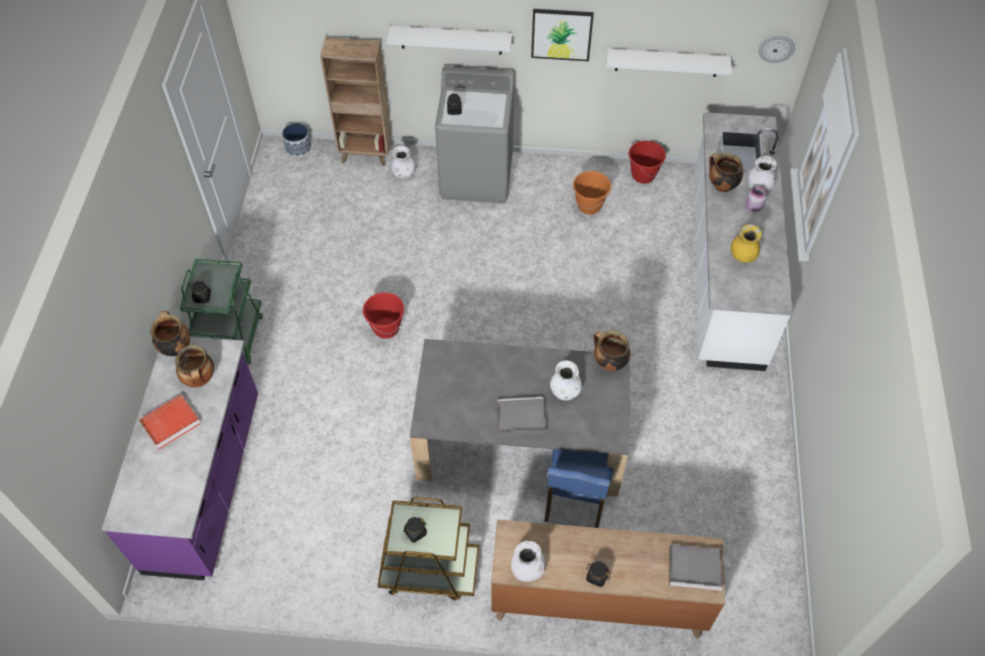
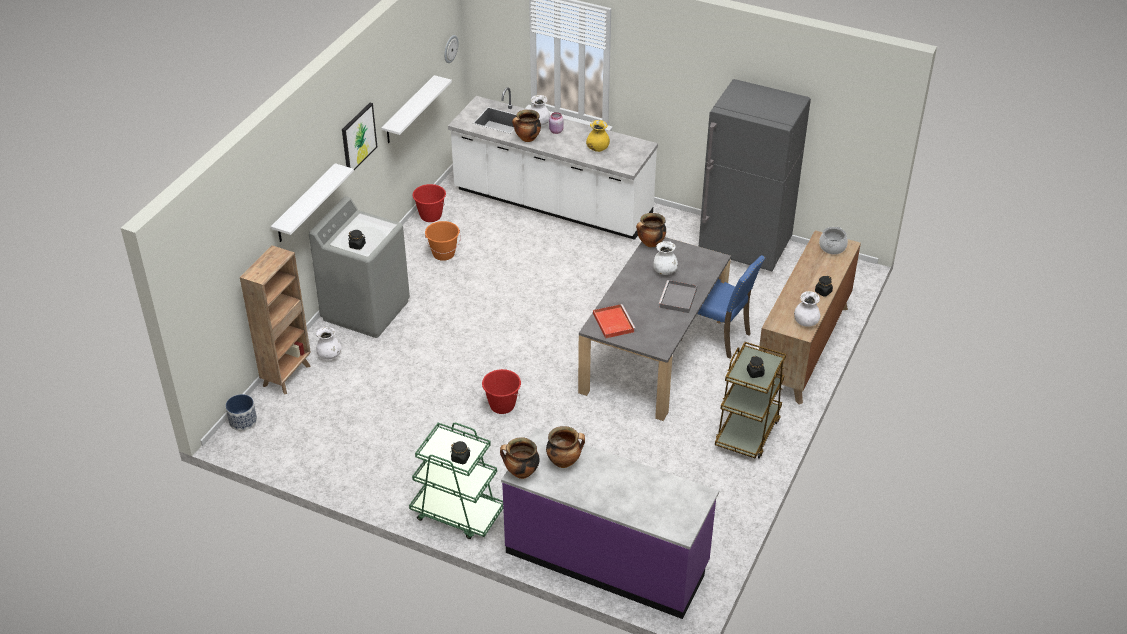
camera: 70 degrees left, 15 degrees down
(171, 422) = (600, 486): red tray -> red tray (613, 322)
(696, 568) = (832, 247): grey tray -> cooking pot
(752, 487) = (745, 249): none -> grey fridge

